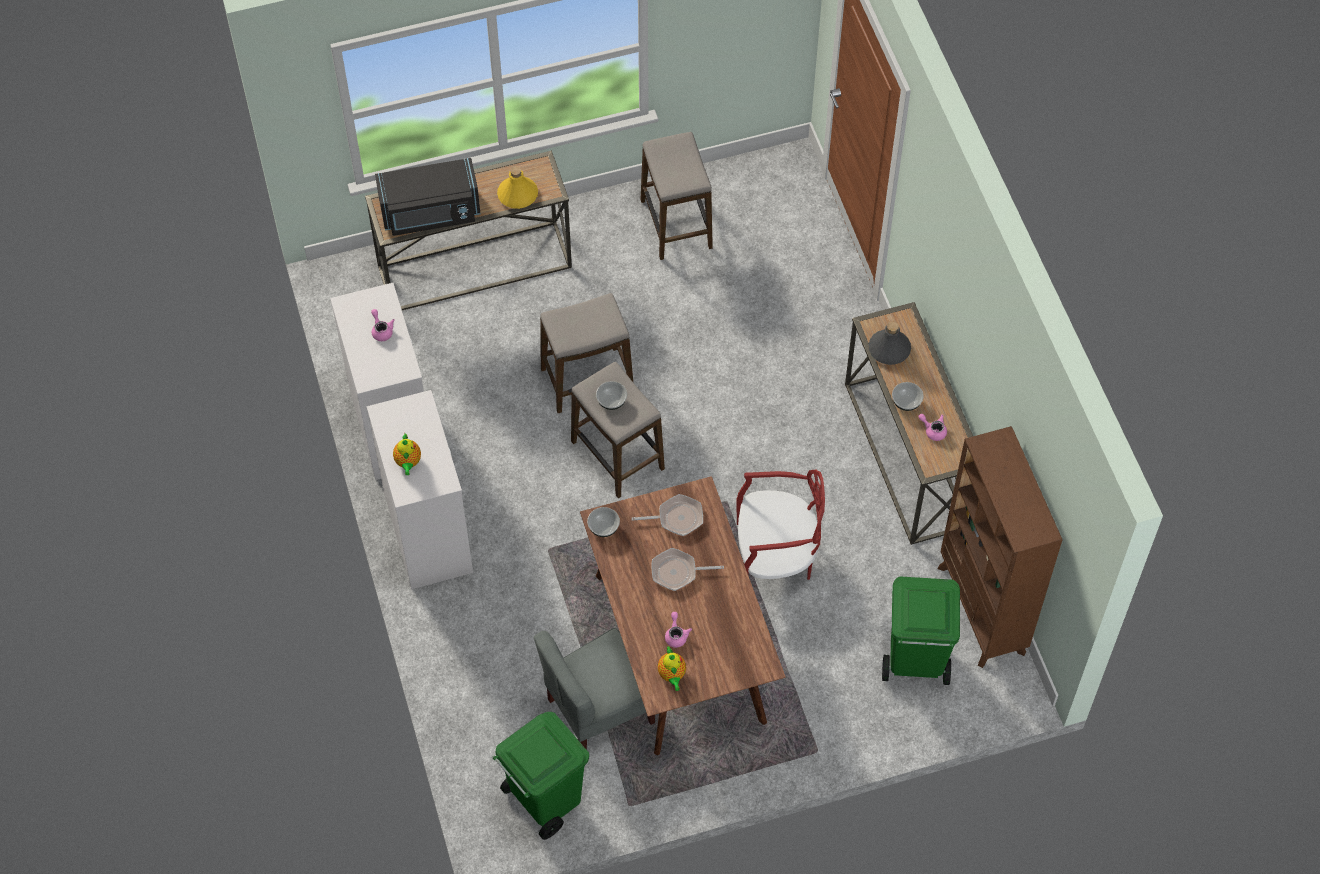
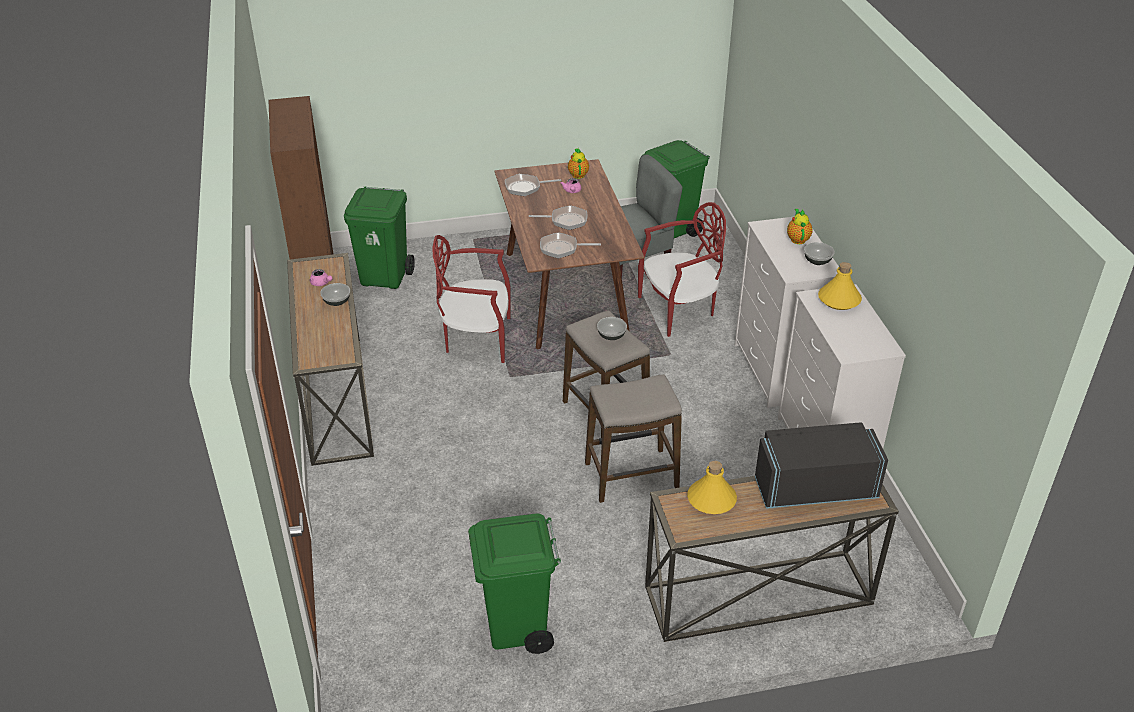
camera: 175 degrees left, 20 degrees down
(379, 367) = (839, 300): none -> yellow bottle
(381, 330) = (843, 326): pink teapot -> none
(536, 628) = (679, 310): none -> red chair
(603, 527) = (624, 246): bowl -> bowl (817, 261)
(676, 224) = (517, 627): stool -> green trash can
(737, 638) = (525, 187): none -> frying pan
(889, 349) = (335, 339): grey bottle -> none

